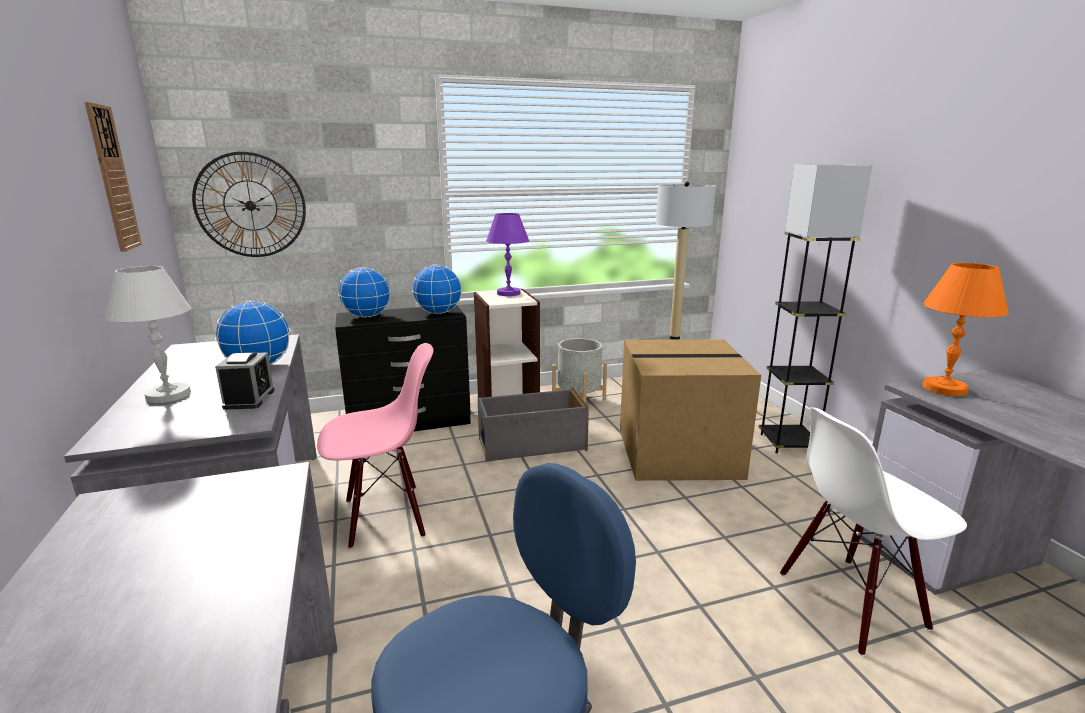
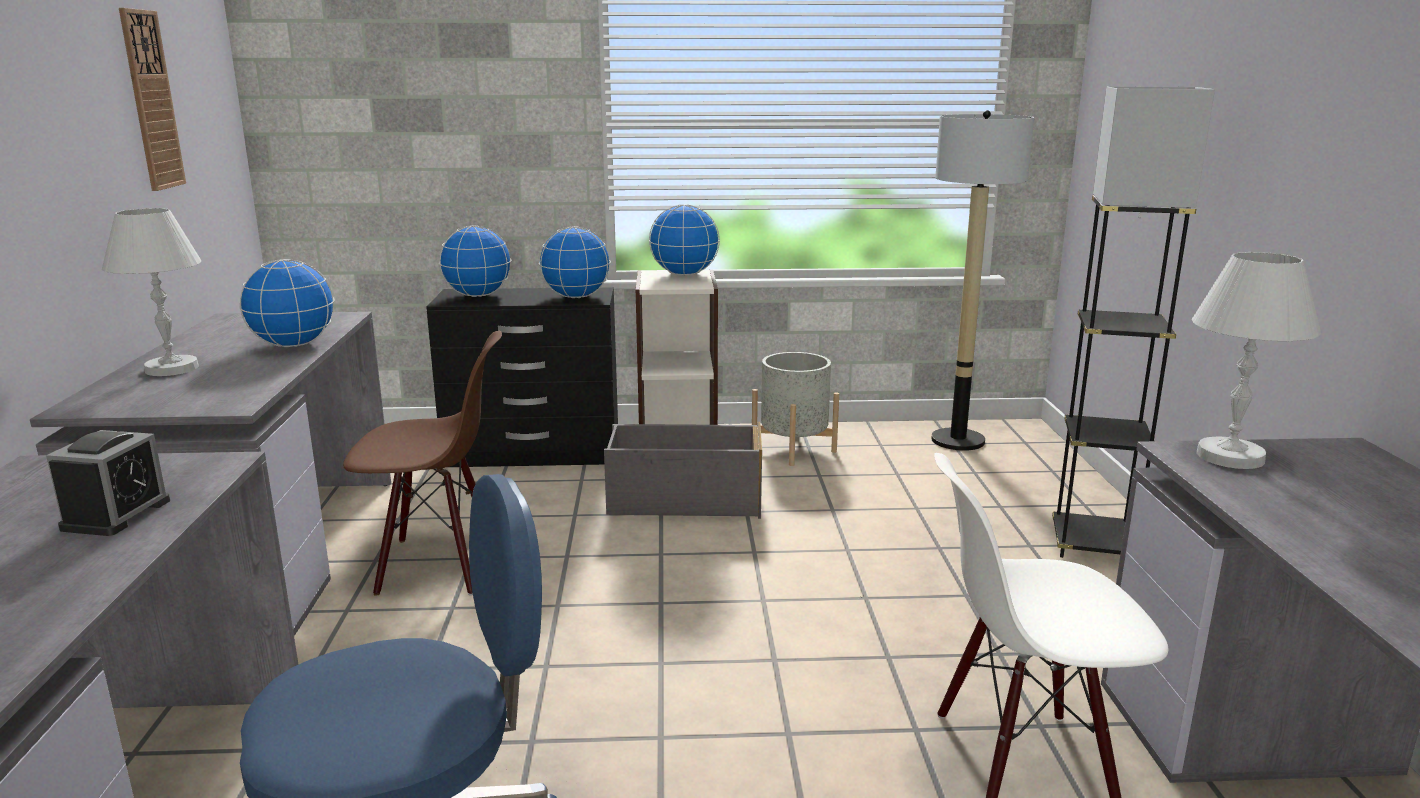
camera: 15 degrees right, 0 degrees up
(249, 399) = (253, 380): alarm clock -> alarm clock (116, 514)
(250, 205) = (343, 136): wall clock -> none
(385, 516) = (437, 564): pink chair -> brown chair
(508, 293) = (684, 275): purple table lamp -> globe
(679, 452) = (901, 536): cardboard box -> none
(944, 388) = (1230, 456): orange table lamp -> white table lamp

